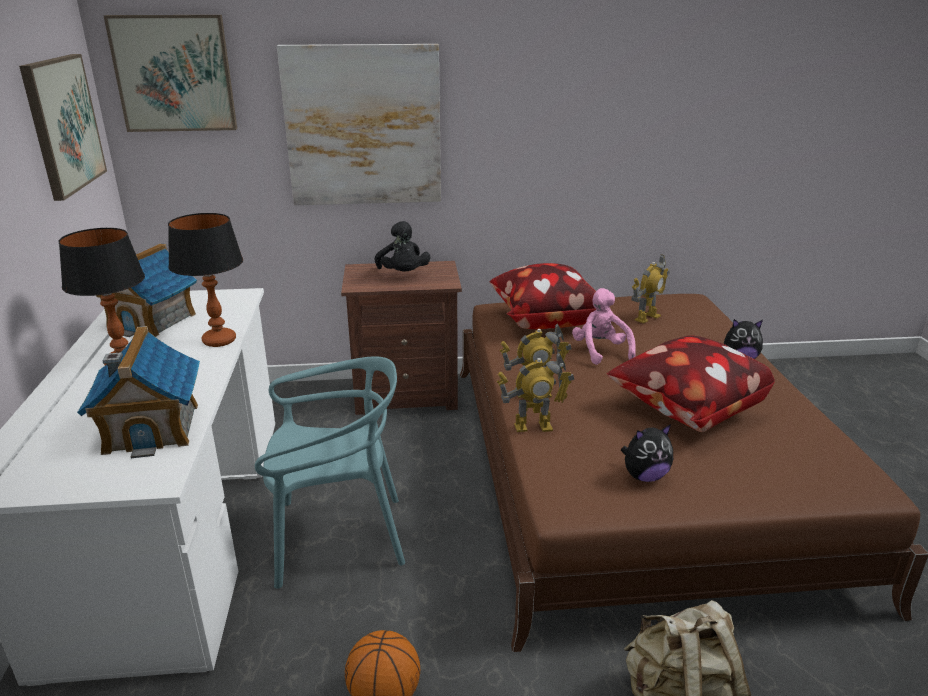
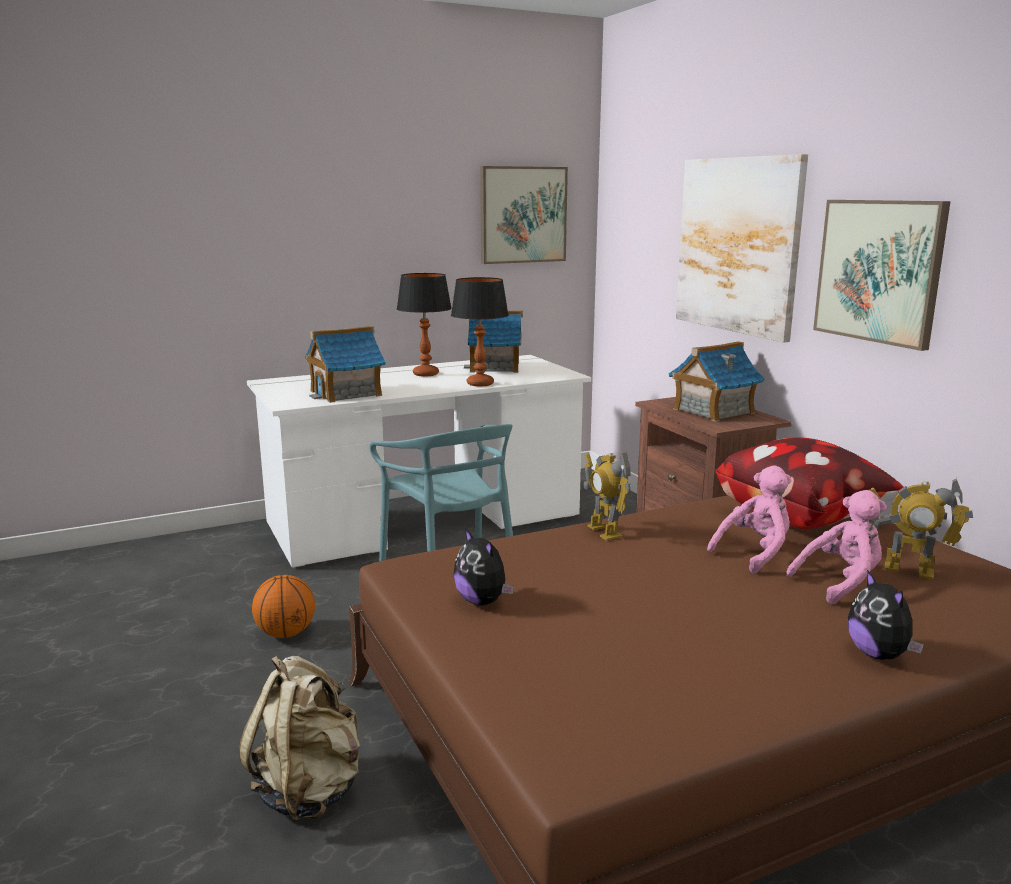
camera: 70 degrees right, 10 degrees down
(174, 74) = (632, 187): picture -> picture (879, 271)
(403, 274) = (712, 411): black plush toy -> toy house
(533, 427) = (536, 540): toy robot -> none
(652, 341) = (840, 583): none -> pink plush toy
(685, 410) = (658, 616): pillow -> none

